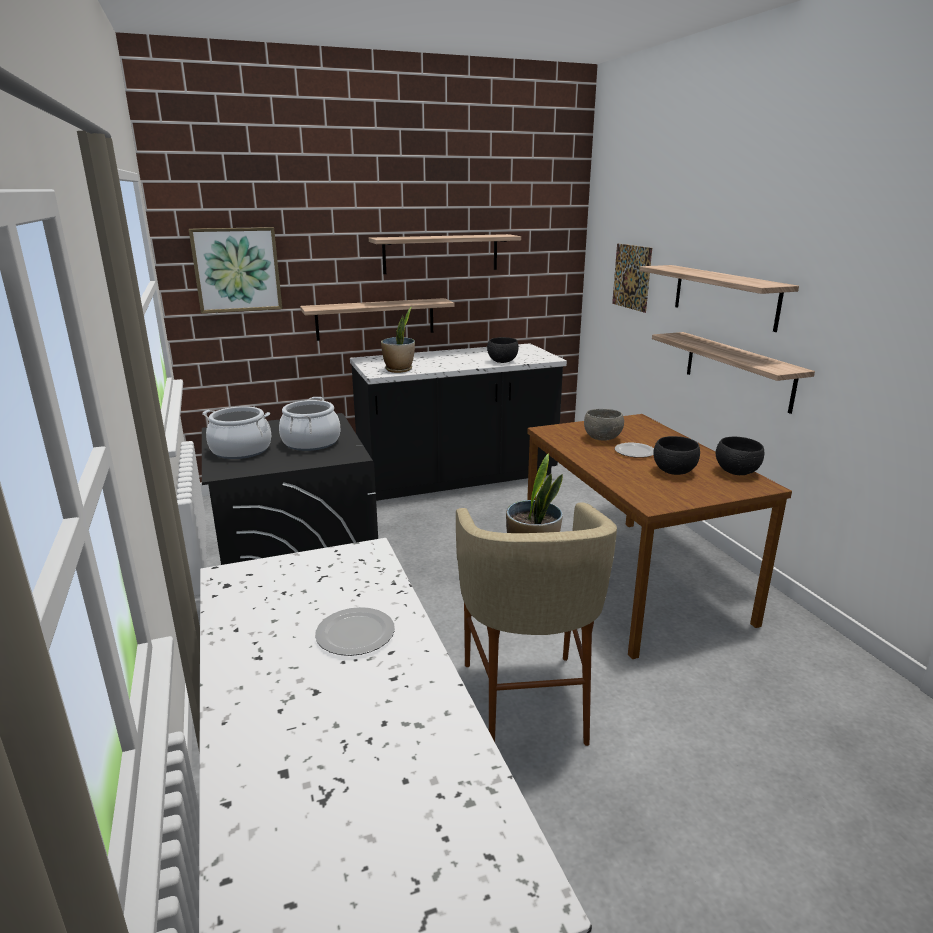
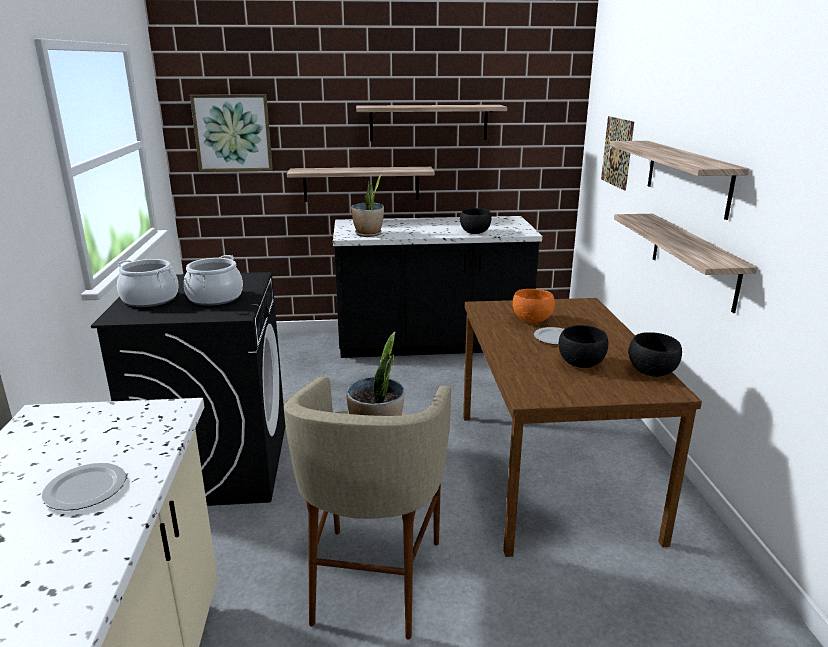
camera: 15 degrees right, 0 degrees up
(603, 438) = (532, 320): grey bowl -> orange bowl

